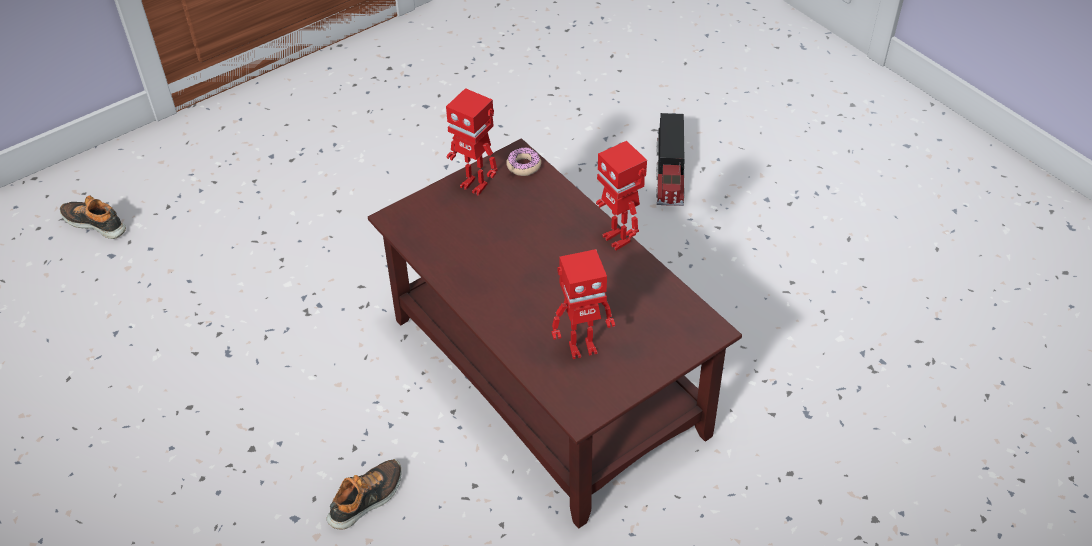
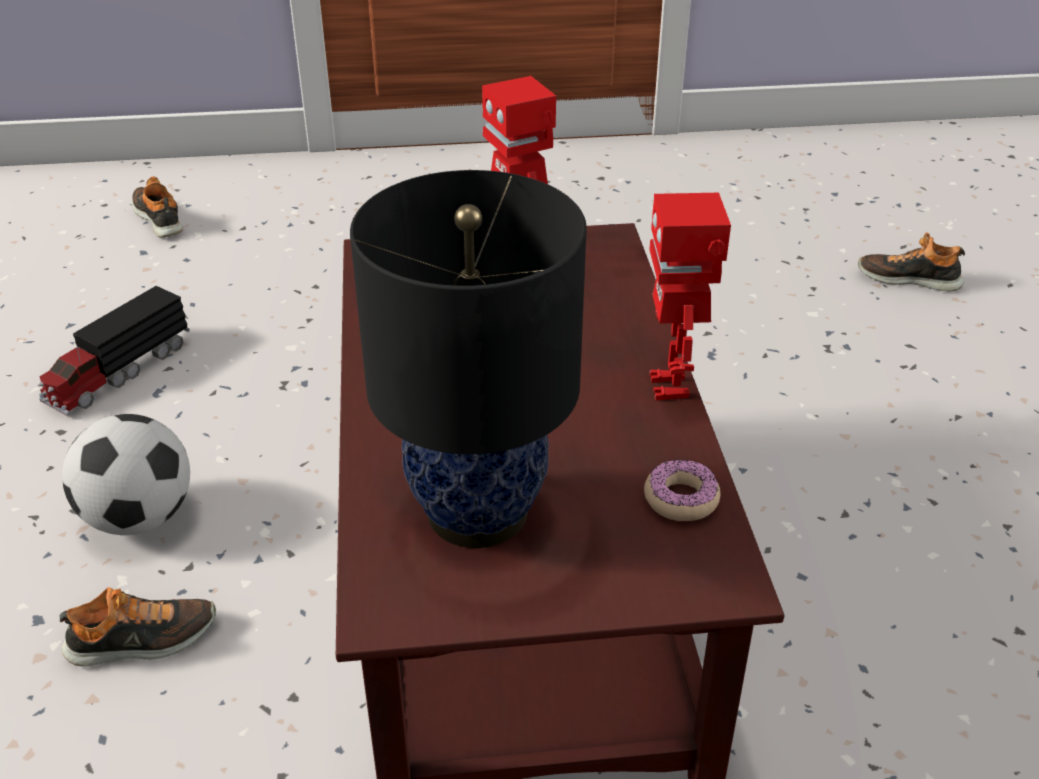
camera: 30 degrees right, 10 degrees down
(296, 435) = (139, 517): none -> football
(523, 166) = (607, 252): donut -> donut (681, 499)
(581, 347) = (478, 511): toy robot -> black table lamp
(628, 80) = (908, 279): none -> shoe
(669, 173) = (898, 405): toy truck -> toy truck (117, 372)

